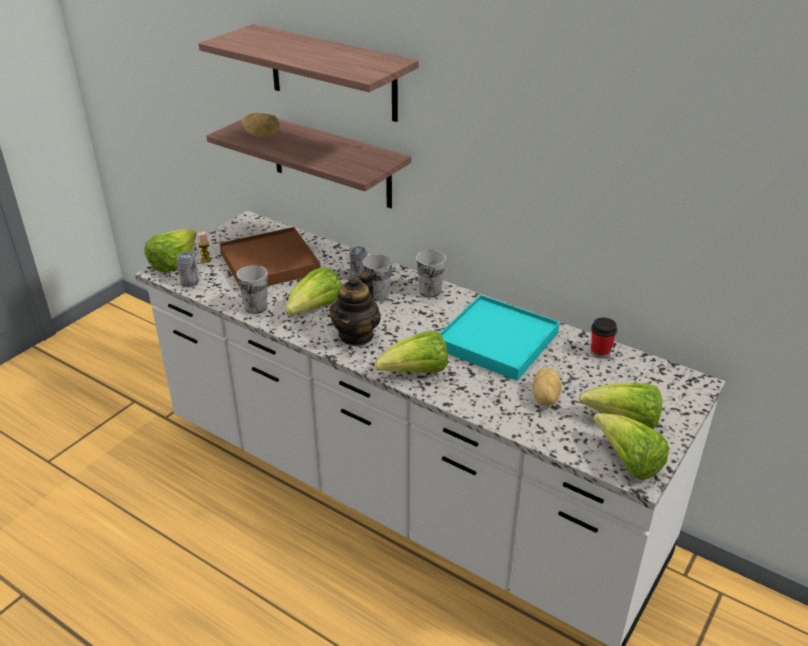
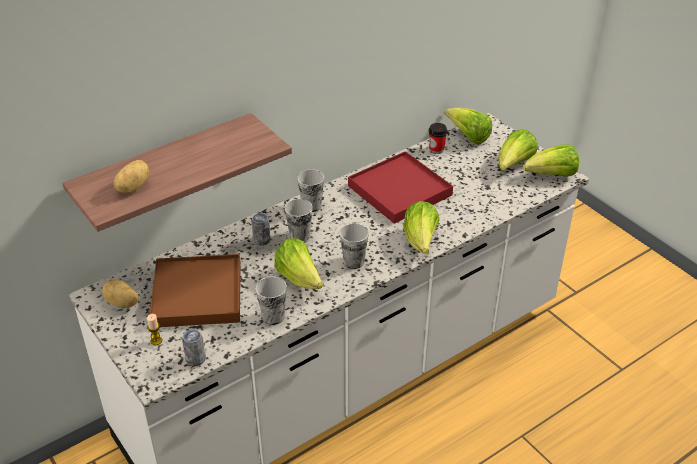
camera: 70 degrees left, 5 degrees up
(174, 263) = (146, 368): lettuce -> lettuce (468, 137)
(332, 73) = (159, 86): shelf -> none
(356, 335) = (353, 262): teapot -> cup
(496, 341) = (399, 191): turquoise tray -> red tray
(544, 398) = (476, 189): potato -> potato (122, 303)

